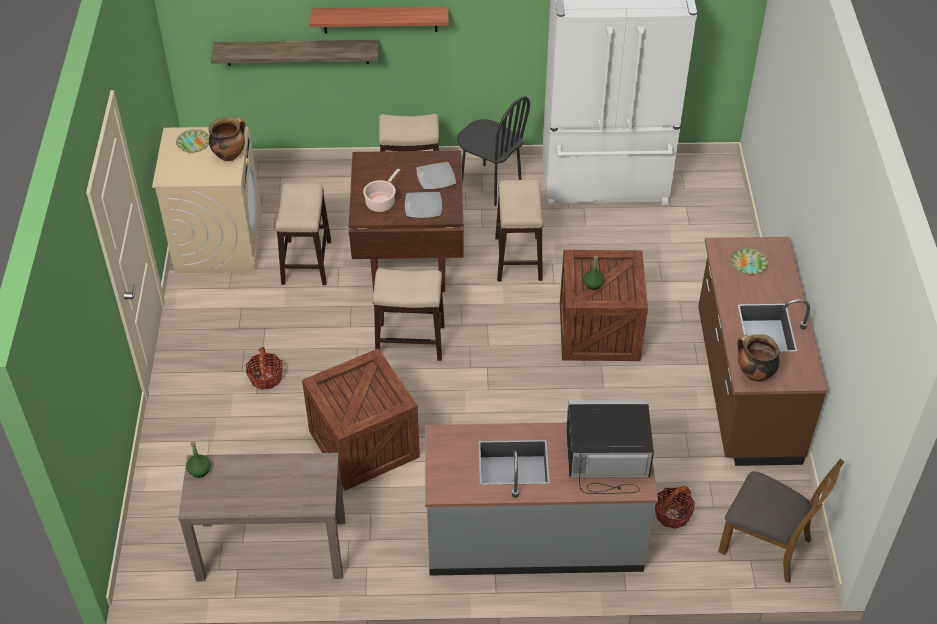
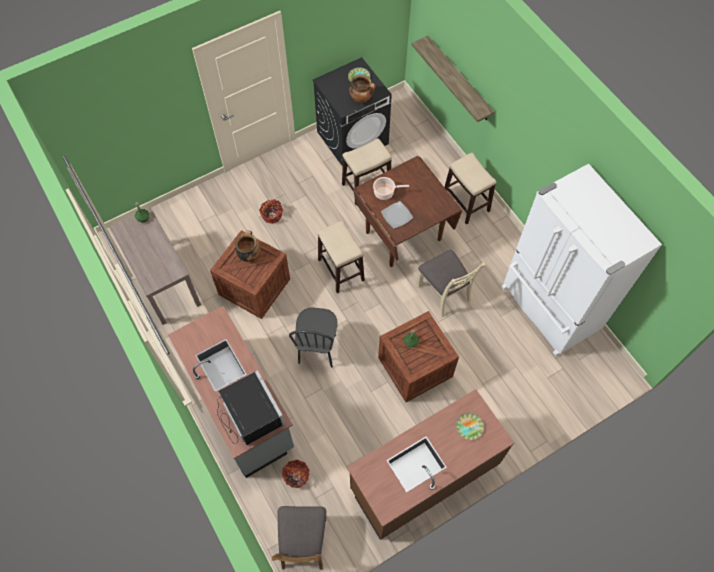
camera: 60 degrees right, 15 degrees up
(219, 242) = (353, 137): beige washing machine -> black washing machine
(380, 19) = (498, 101): shelf -> none
(435, 178) = (426, 209): plate -> none
(490, 184) = (497, 245): black chair -> black chair (317, 349)
(518, 259) = (444, 292): stool -> beige chair
(754, 374) = (369, 472): cooking pot -> cooking pot (249, 255)

